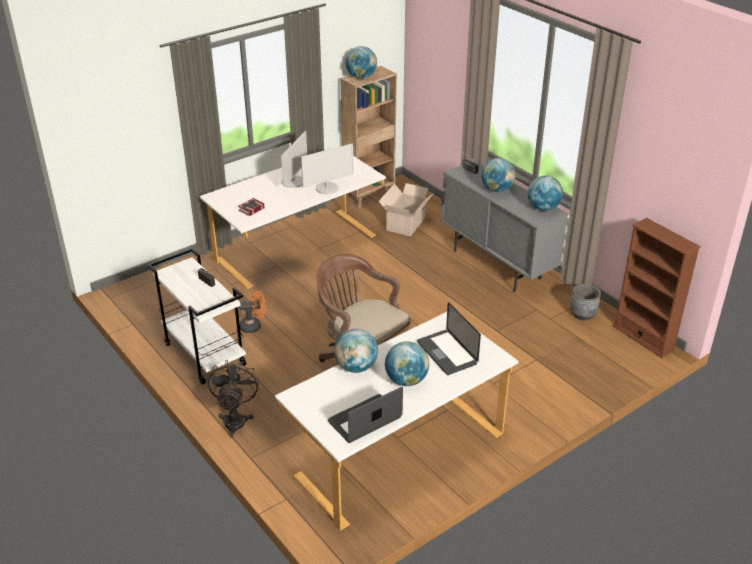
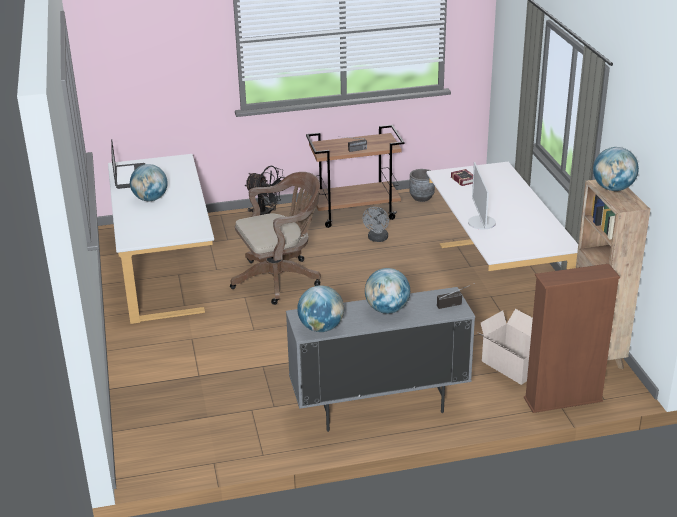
camera: 115 degrees right, 5 degrees down
(204, 354) = (356, 213): white cart -> brown cart
(254, 326) = (377, 239): orange fan -> grey fan
(293, 182) = (508, 208): monitor -> none
(356, 367) = (187, 184): globe -> none
(447, 353) = (161, 222): laptop -> none
(582, 314) = (238, 437): grey planter -> grey planter (421, 197)
(643, 338) = (161, 466): brown bookcase -> brown bookcase (563, 400)

